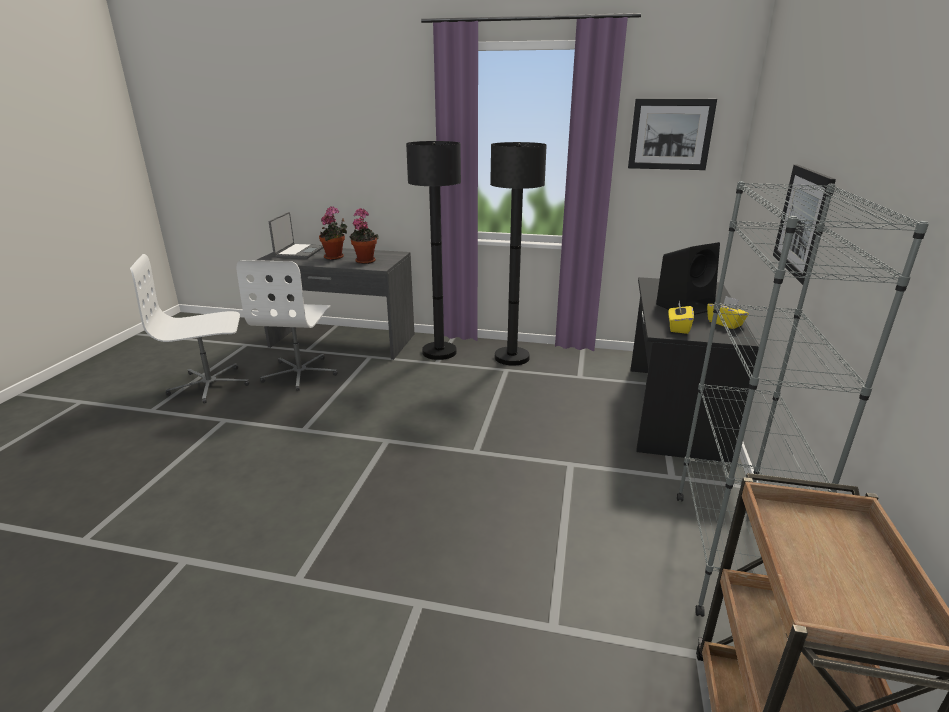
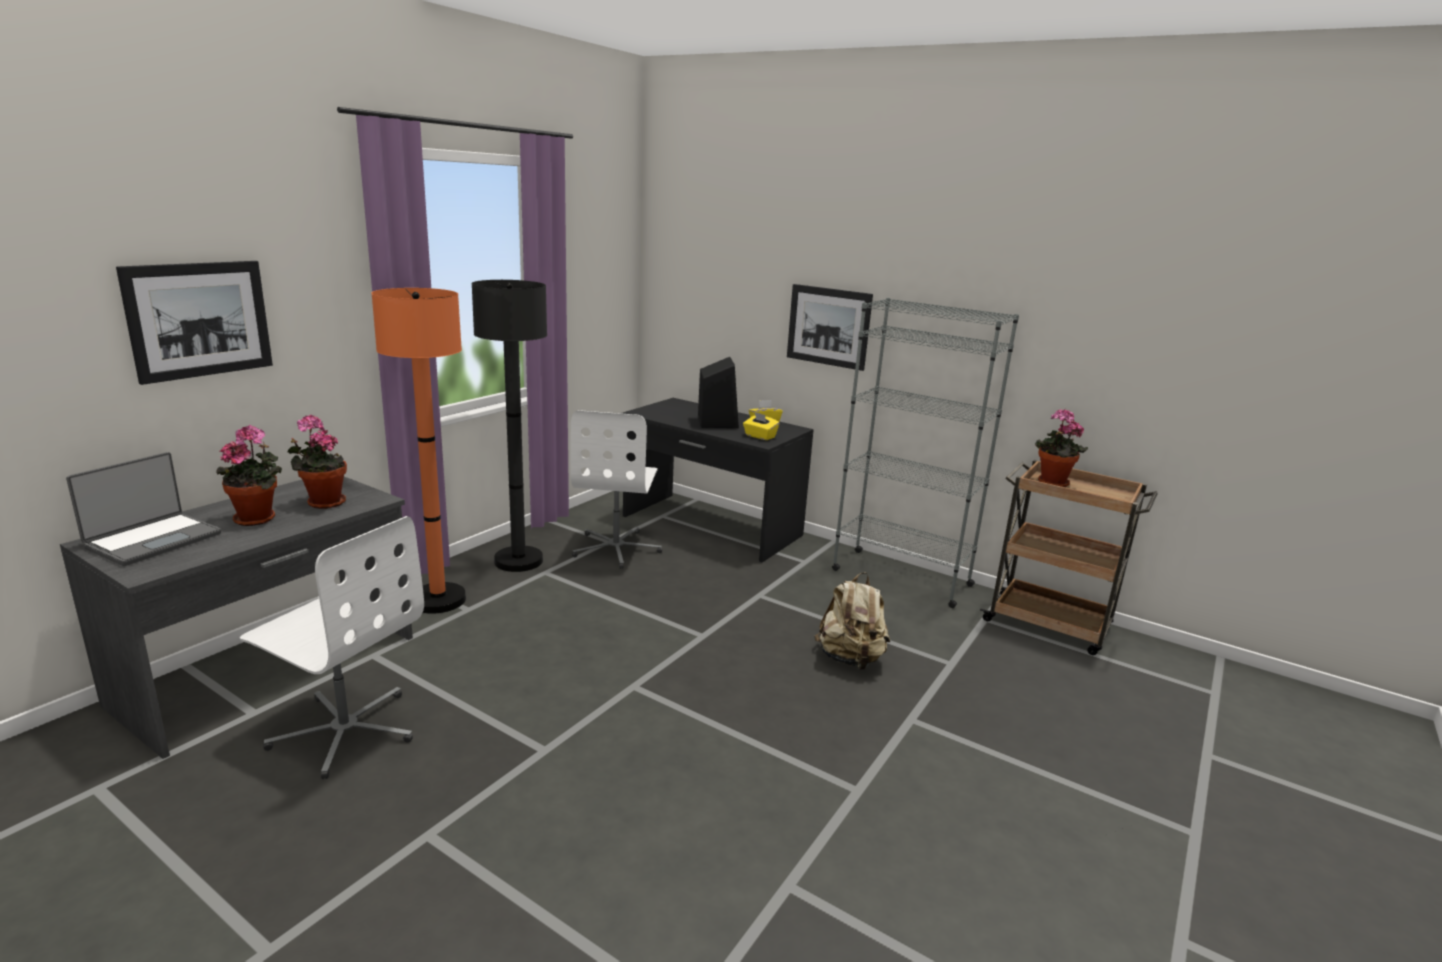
camera: 70 degrees left, 5 degrees down
(210, 385) = (249, 851): white office chair -> white office chair (617, 548)
(299, 252) = (153, 540): laptop -> laptop turned 90 degrees clockwise
(439, 352) = (438, 600): black floor lamp -> orange floor lamp
(501, 542) = (850, 659): none -> beige backpack
(670, 134) = (592, 259): picture -> picture (199, 319)
(814, 529) = (1051, 483): none -> potted plant

